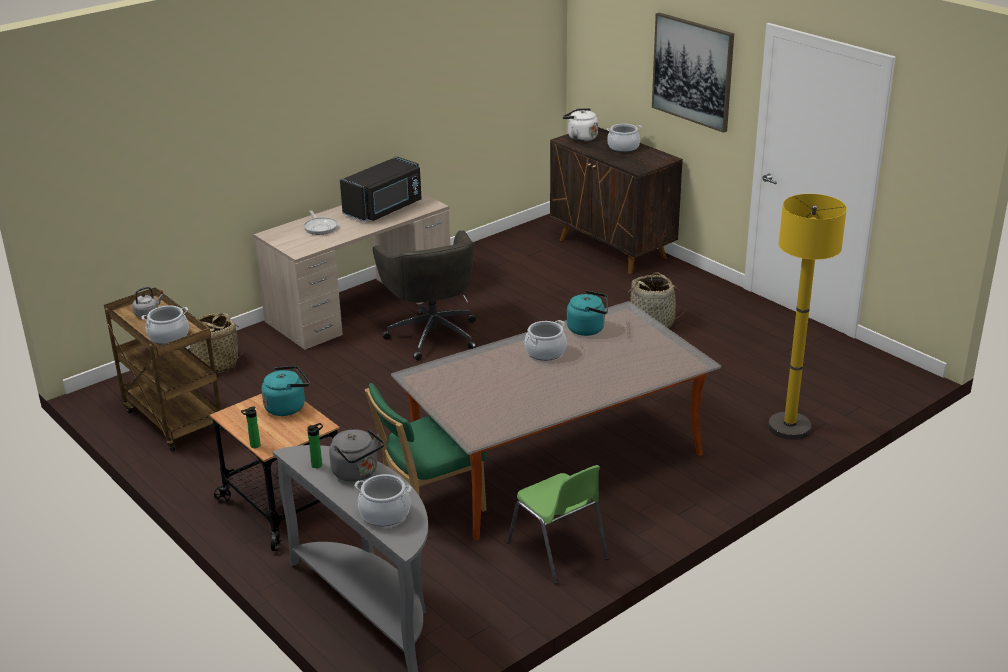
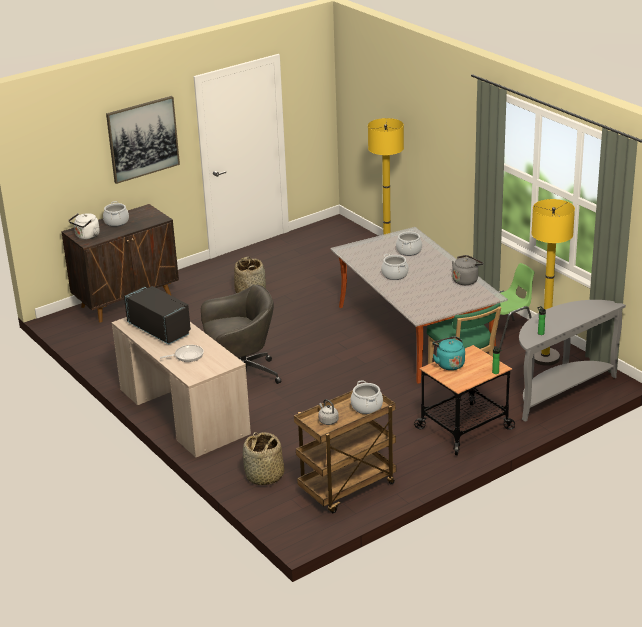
camera: 85 degrees left, 0 degrees up
(357, 473) = (548, 320): grey kettle -> grey kettle (466, 280)
(385, 513) = (586, 311): cooking pot -> cooking pot (409, 251)
(481, 592) = (545, 357): none -> yellow floor lamp
(588, 329) = (366, 261): turquoise kettle -> none

